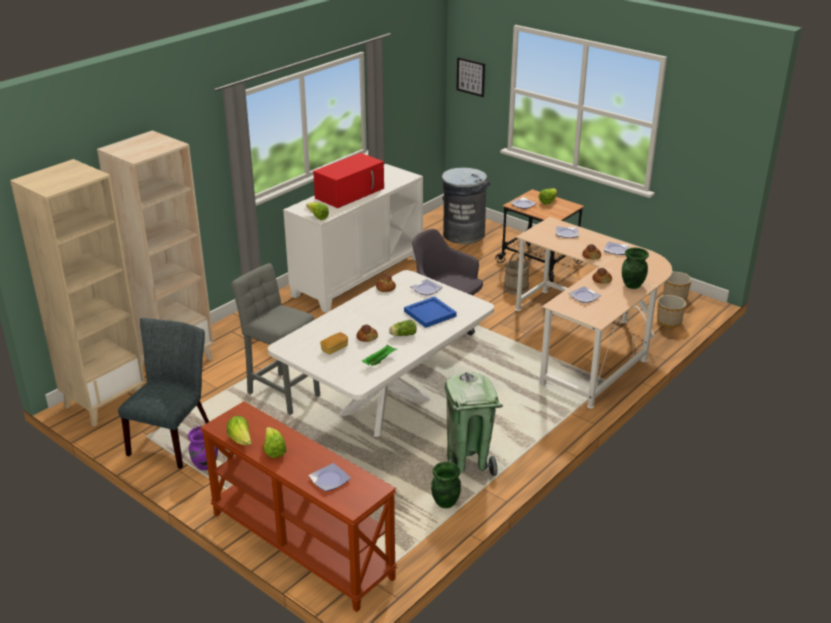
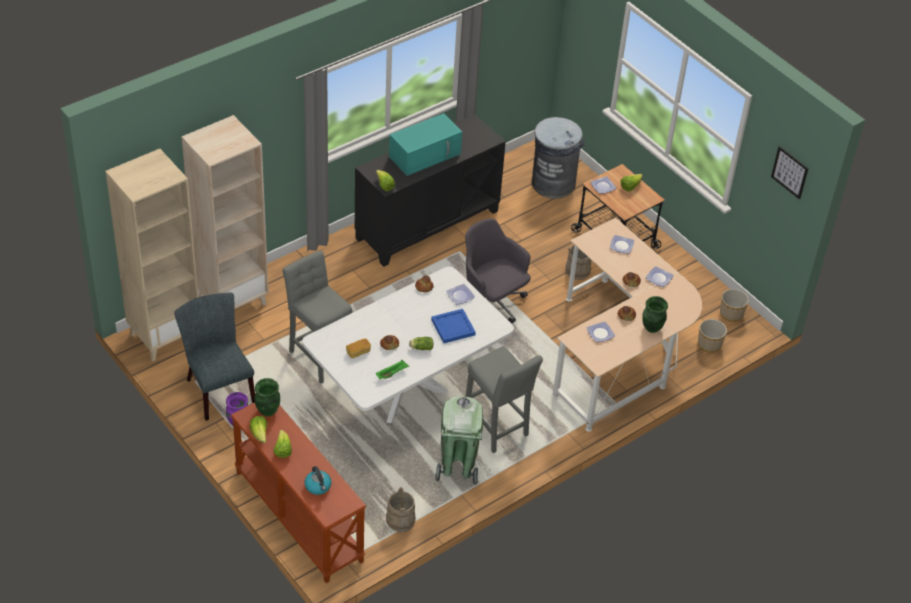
camera: 10 degrees right, 15 degrees up
(174, 438) = (217, 388): grey chair -> grey chair turned 60 degrees counterclockwise
(330, 479) = (318, 486): plate -> kettle
(350, 193) = (425, 154): red microwave -> turquoise microwave
(357, 277) = (427, 224): white cabinet -> black cabinet
(424, 526) = (400, 520): none -> beige bucket
(445, 503) = (425, 501): green vase -> green vase (267, 410)
(470, 76) = (584, 28): picture -> picture (790, 172)
(495, 422) = (497, 429): none -> grey stool

